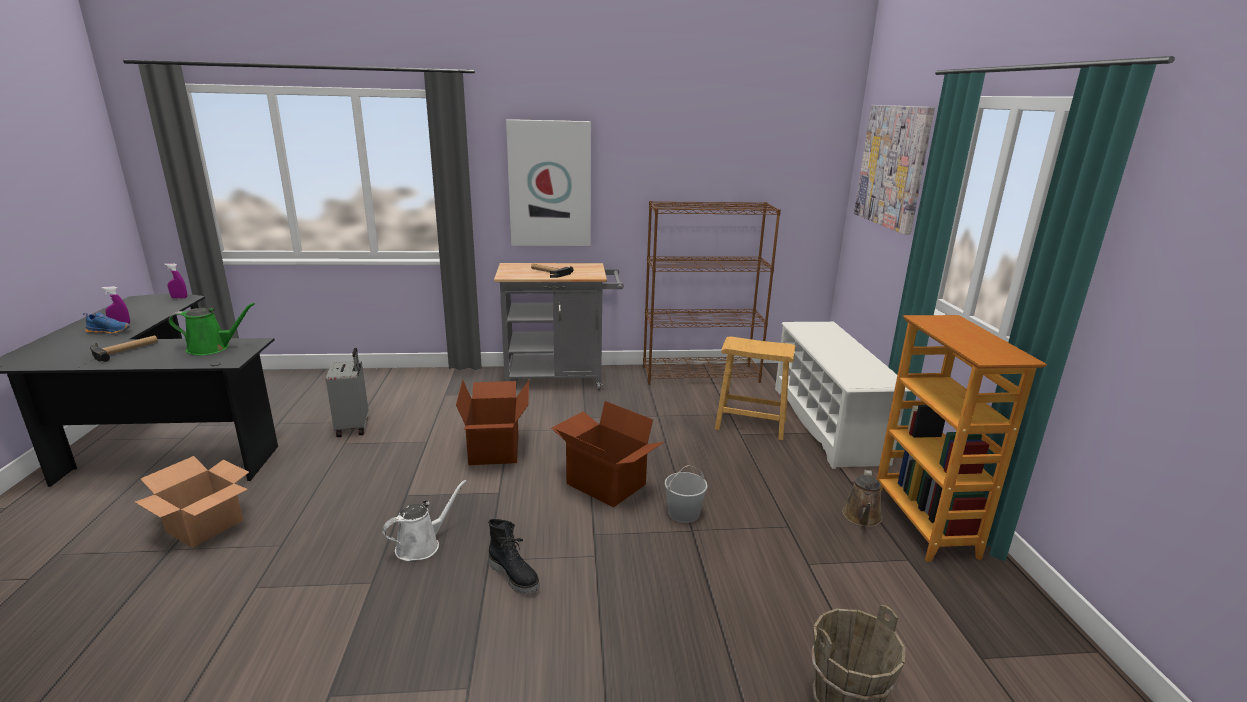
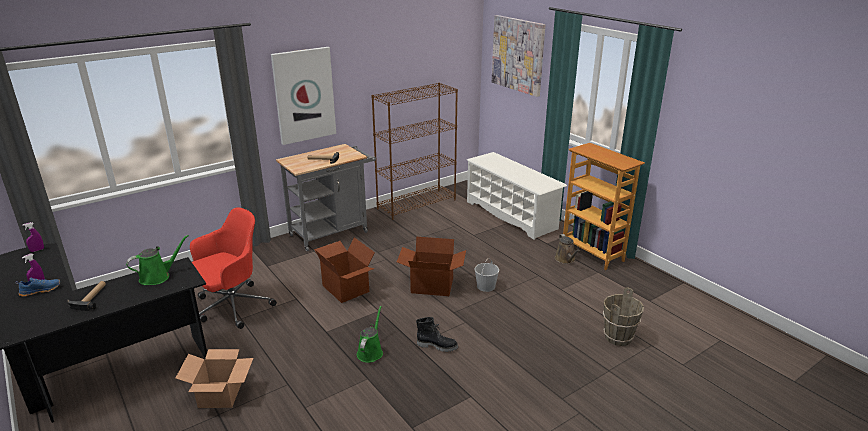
camera: 30 degrees left, 5 degrees up
(354, 427) = (232, 307): grey suitcase -> red office chair
(422, 545) = (370, 352): white watering can -> green watering can
(750, 424) = (473, 227): brown stool -> none

